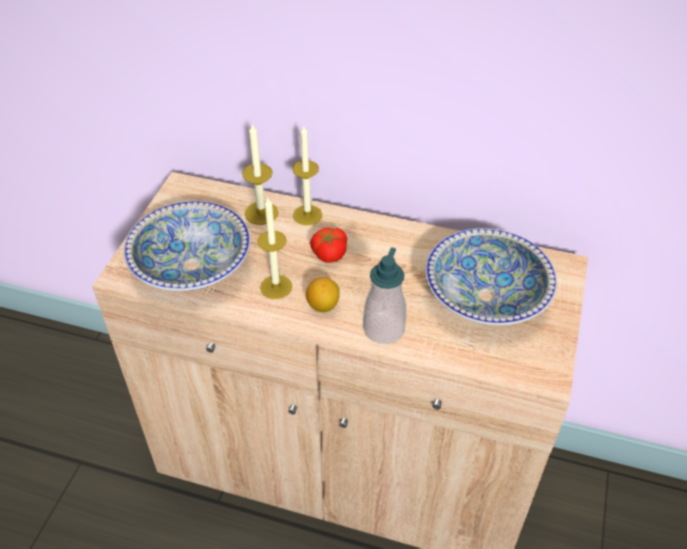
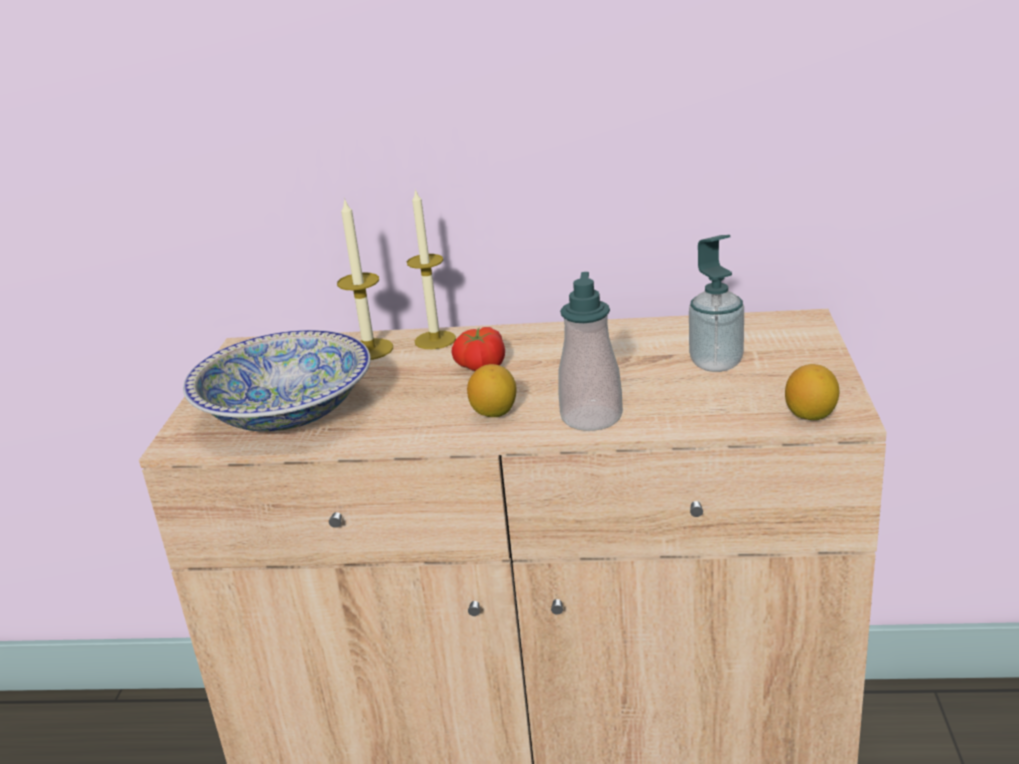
camera: 10 degrees left, 20 degrees down
(276, 287) = (418, 409): candle -> none
(486, 296) = (716, 363): bowl -> soap dispenser
(527, 370) = (811, 415): none -> lemon

